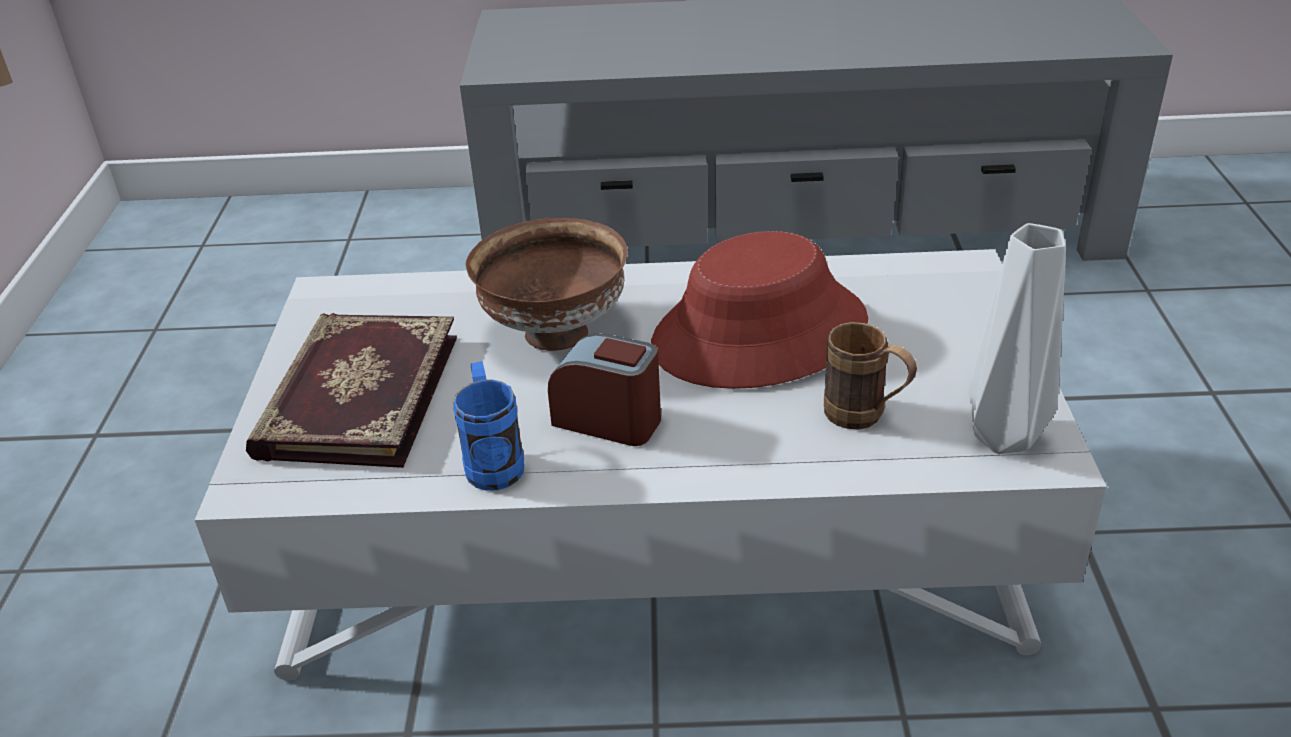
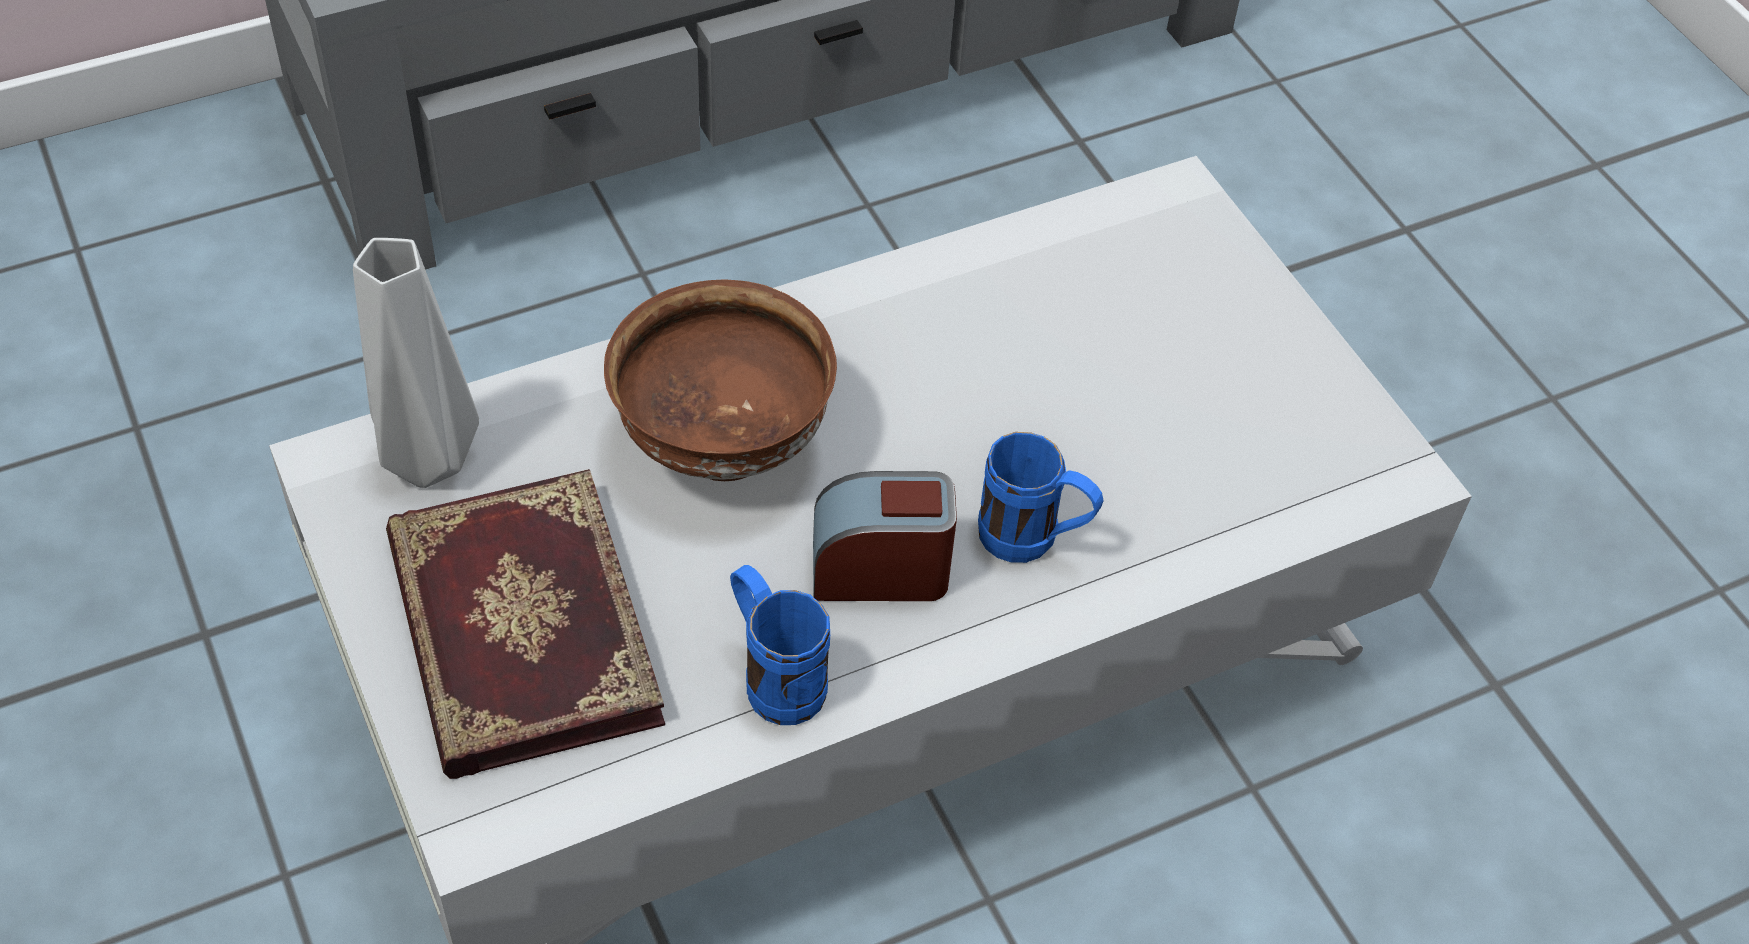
camera: 30 degrees left, 15 degrees up
(727, 431) = (1032, 543): none -> blue mug
(759, 335) = (988, 377): red hat -> none
(865, 418) = (1179, 475): brown mug -> none
(1000, 439) = (1338, 462): grey vase -> grey vase (425, 464)

